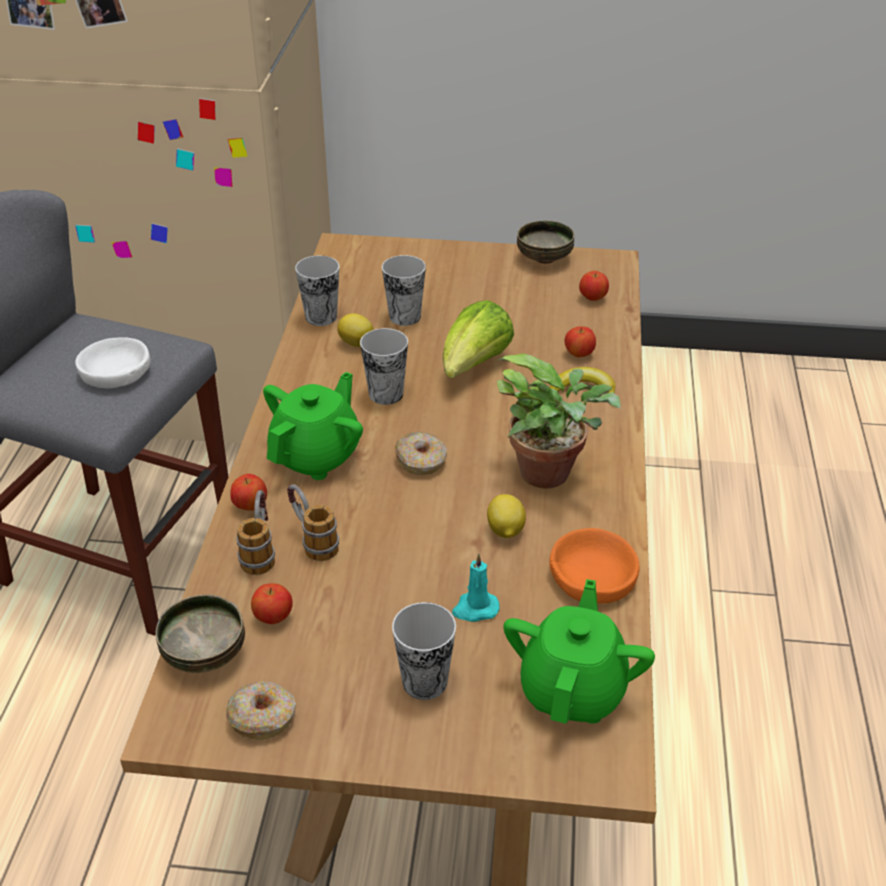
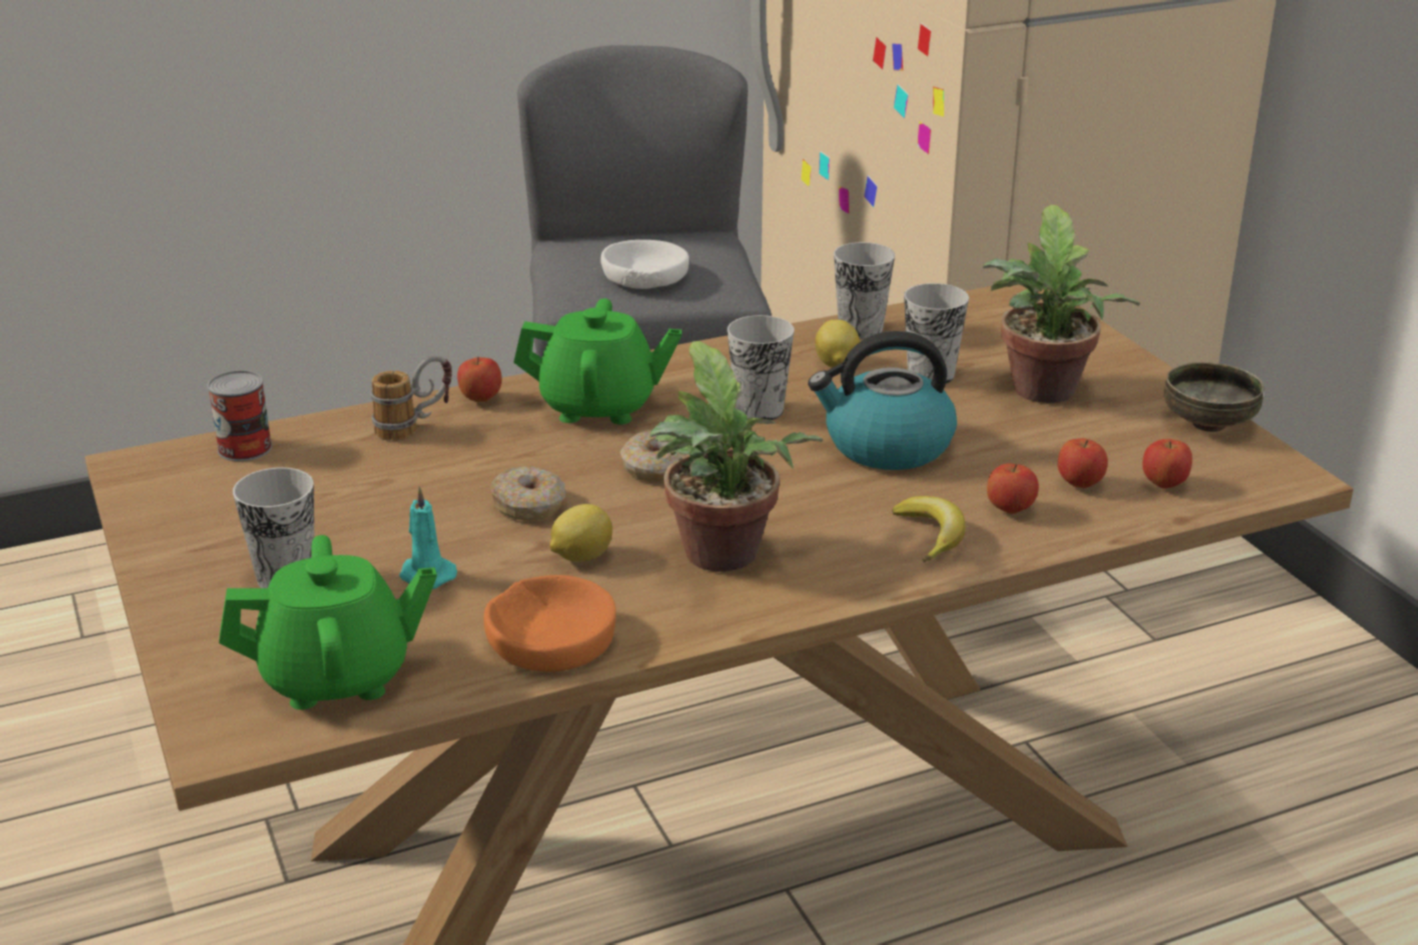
camera: 60 degrees right, 10 degrees down
(205, 653) = (245, 448): bowl -> can
(263, 717) = (177, 504): donut -> donut (530, 505)
(273, 617) = (321, 465): apple -> apple (1080, 484)
(312, 540) = (456, 448): mug -> none
(464, 291) = (1043, 393): none -> potted plant
(474, 366) = (886, 446): lettuce -> kettle

